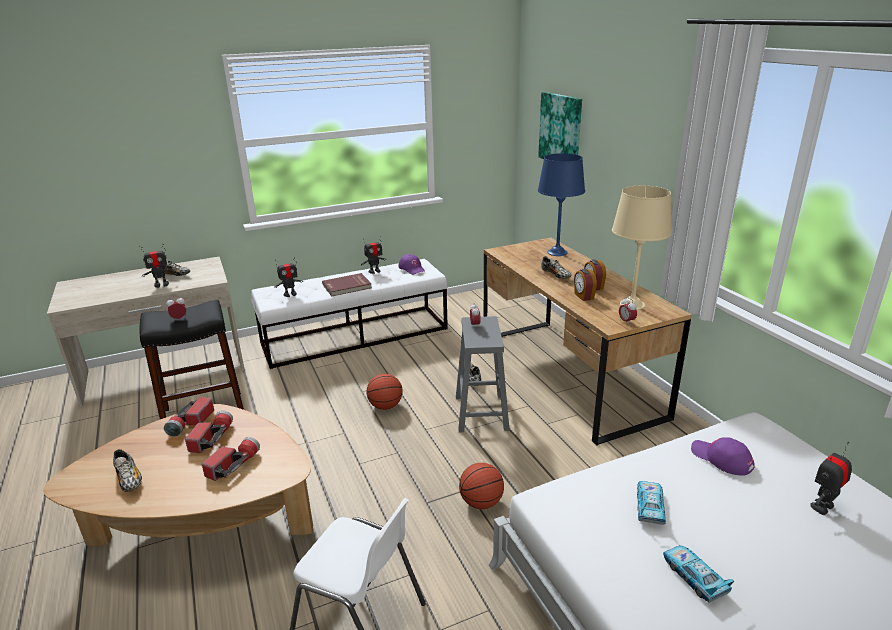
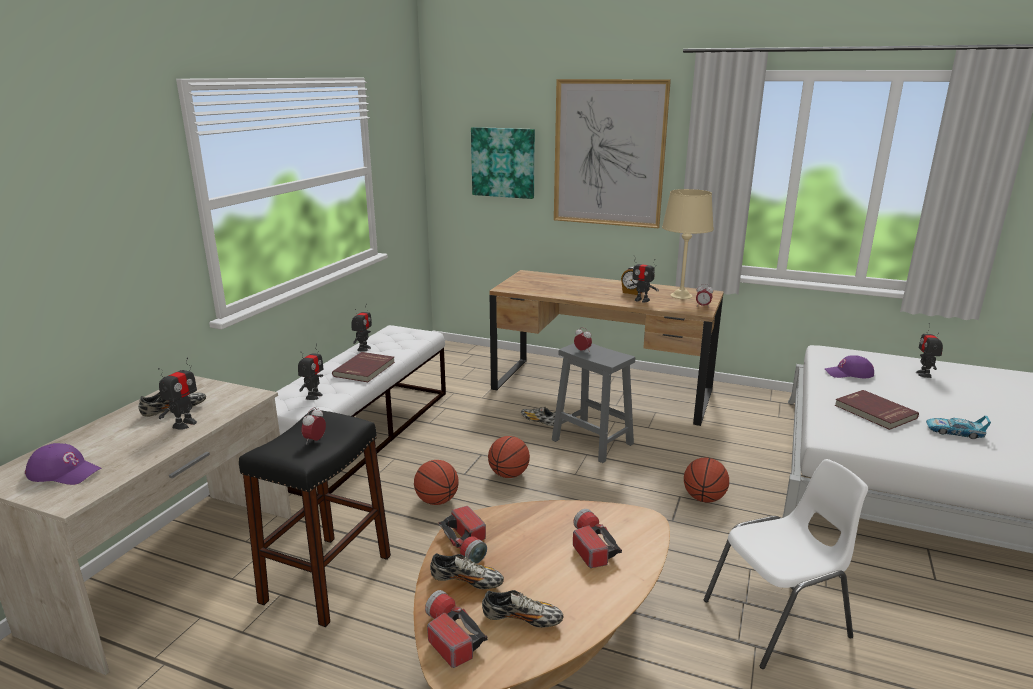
camera: 45 degrees left, 5 degrees down
(212, 438) = (521, 541): flashlight -> flashlight (450, 636)
(319, 400) = (437, 501): none -> basketball
(412, 268) = (398, 335): purple cap -> purple cap (64, 472)
(556, 275) = (590, 293): shoe -> shoe (467, 582)
(557, 252) = (552, 278): blue table lamp -> none
(583, 296) = (642, 300): alarm clock -> toy robot
(631, 134) = (609, 154): none -> picture
(649, 506) = (874, 412): toy car -> red book

